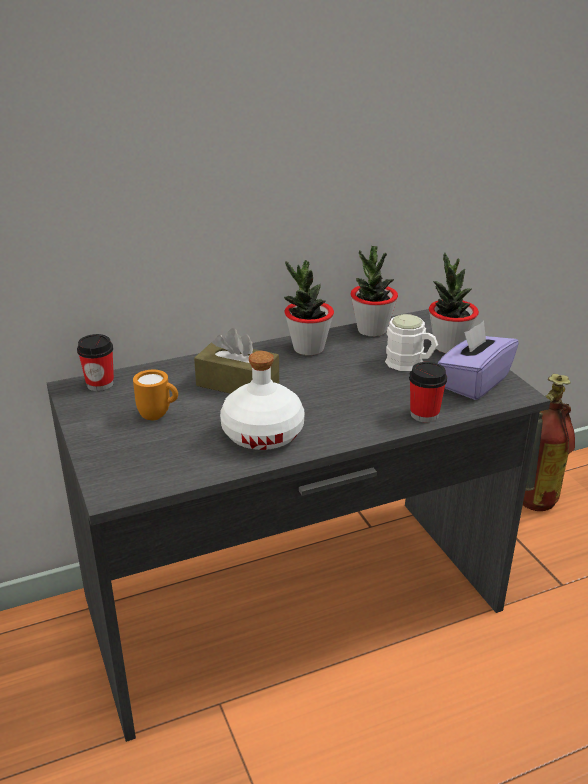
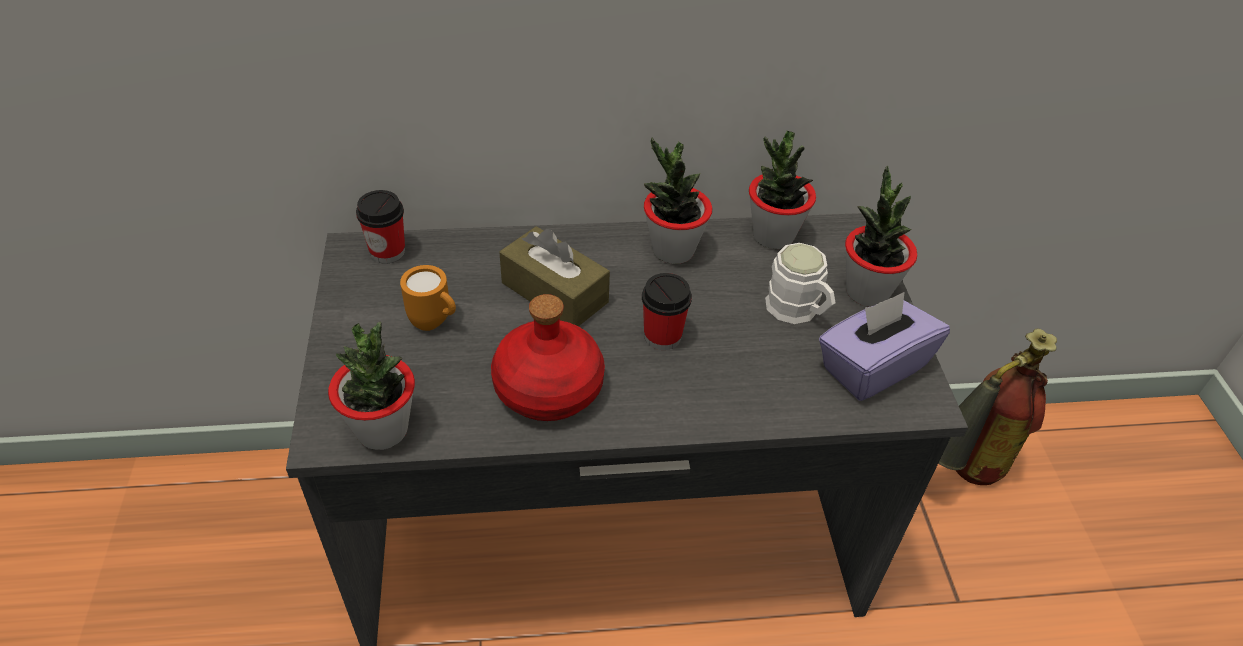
camera: 15 degrees right, 15 degrees up
(153, 479) = (382, 430): none -> potted plant
(263, 433) = (549, 387): white bottle -> red bottle
(424, 414) = (776, 408): cup -> cup (662, 336)

